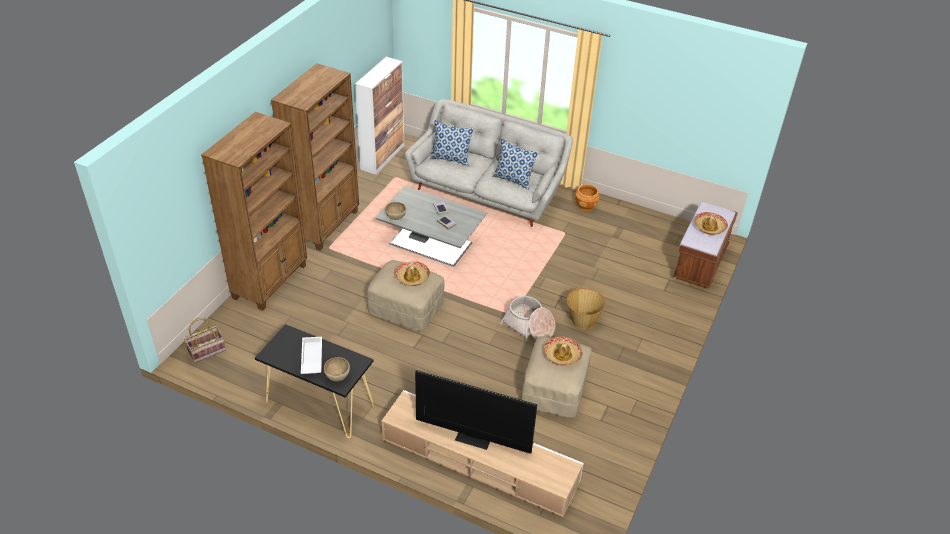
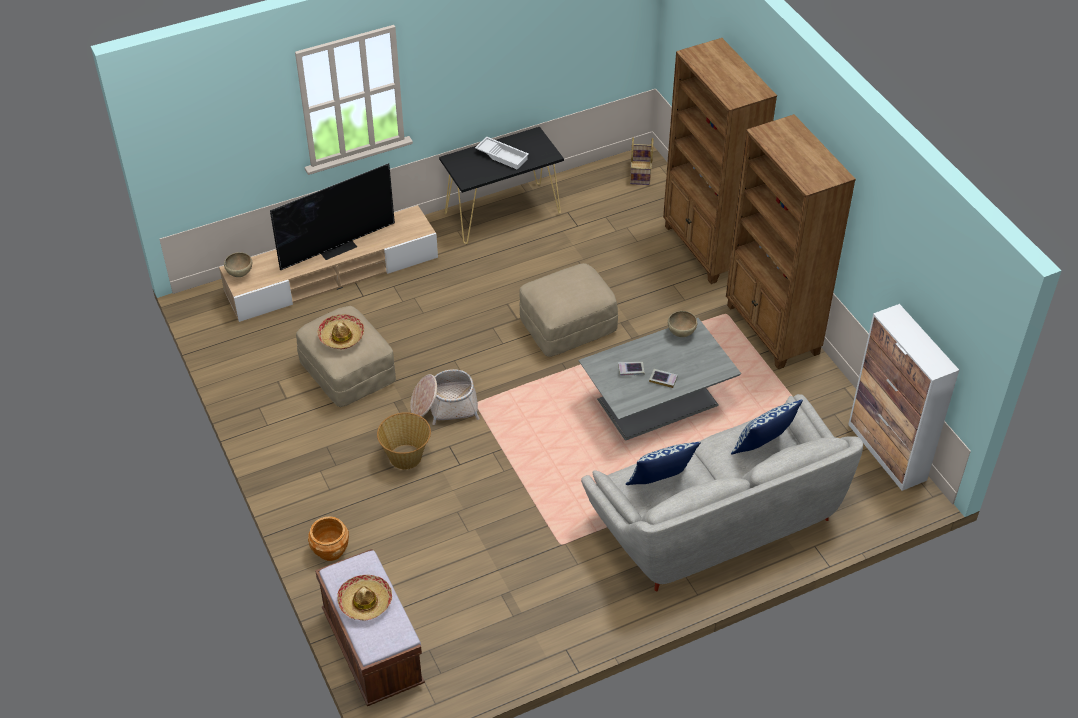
camera: 130 degrees right, 5 degrees up
(337, 377) = (464, 161): brown bowl -> brown bowl (240, 273)
(412, 277) = (562, 290): hat -> none
(586, 206) = (594, 608): brown planter -> brown planter (330, 550)

